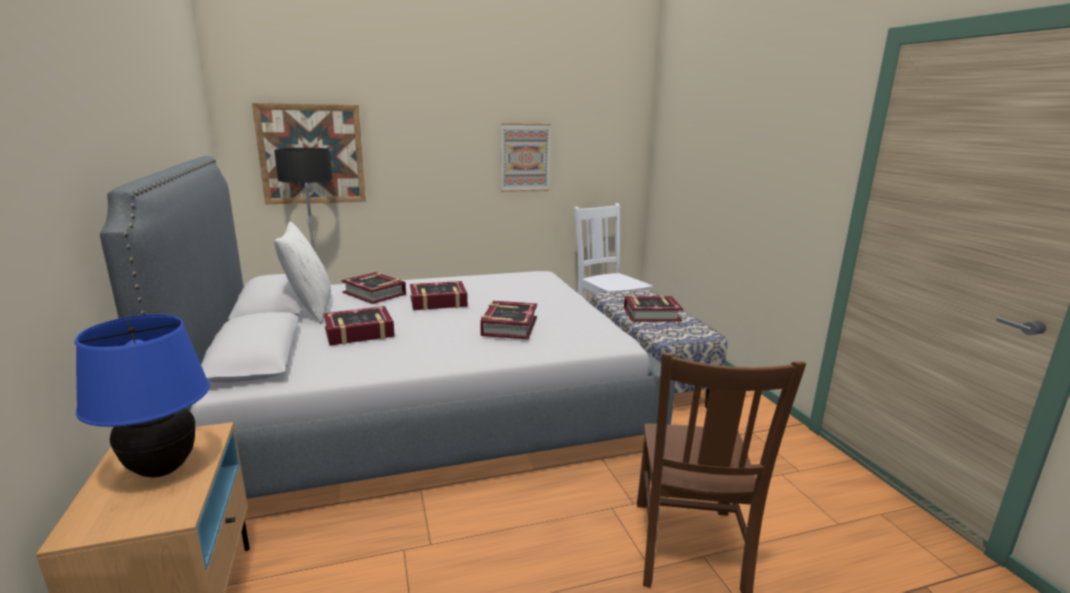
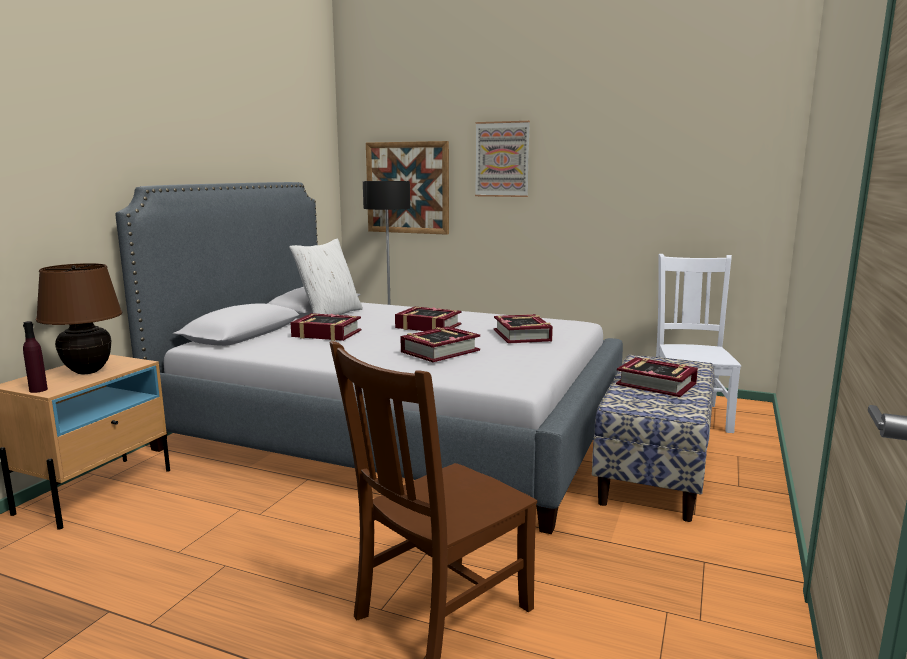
camera: 40 degrees right, 5 degrees down
(149, 523) = (38, 390): none -> purple bottle
(163, 469) = (88, 371): blue table lamp -> brown table lamp
(375, 293) = (395, 313): book -> book (522, 335)
(525, 157) = (616, 195): picture -> picture (502, 159)

